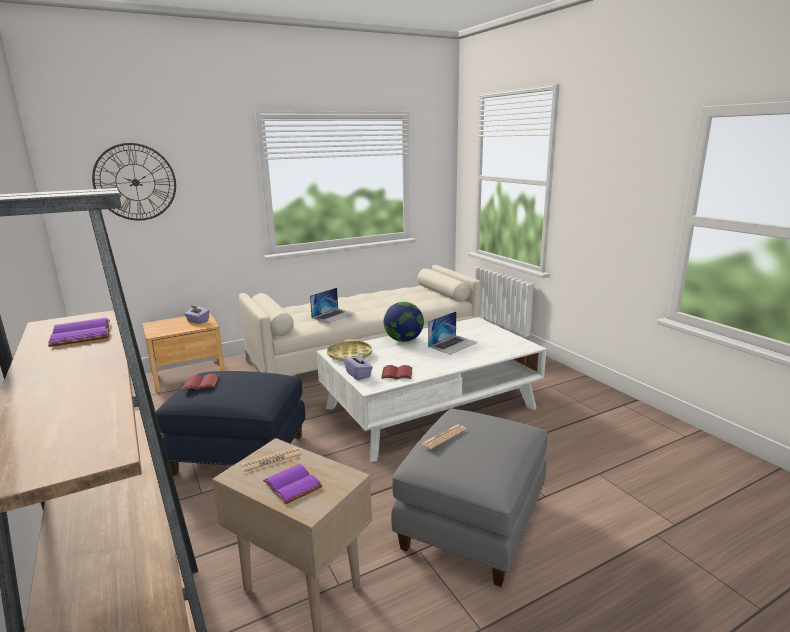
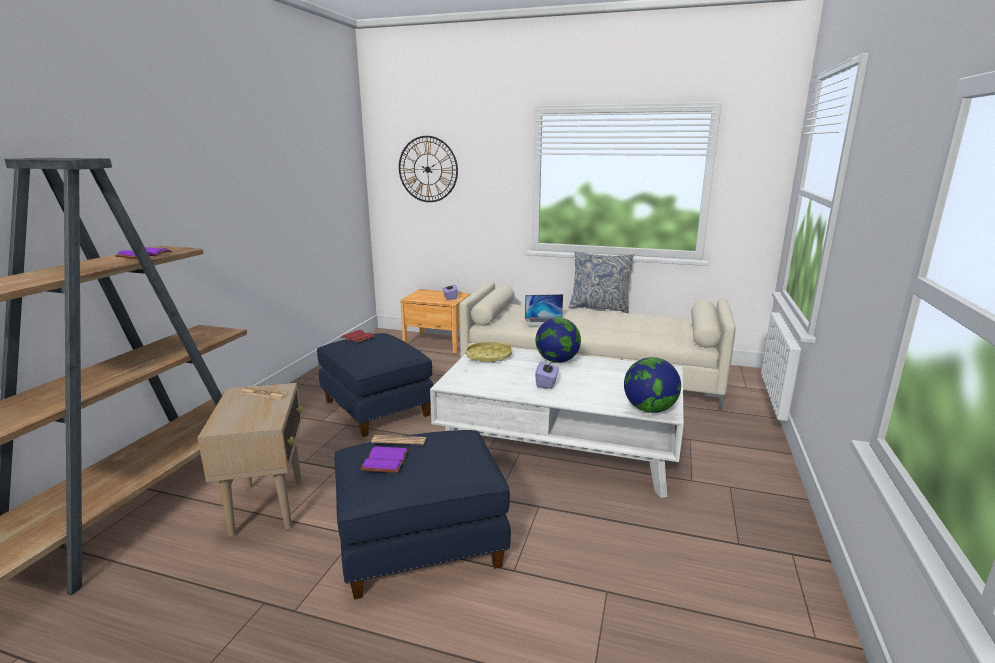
camera: 45 degrees right, 0 degrees up
(291, 485) = (240, 411): purple book -> purple book (384, 460)
(346, 294) = (599, 307): none -> pillow
(358, 374) = (461, 372): purple tissue box -> purple tissue box (547, 383)
(396, 374) = (487, 384): red book -> none
(453, 344) = (592, 380): laptop -> none
(473, 523) = (421, 546): grey ottoman -> blue ottoman
(517, 348) = (649, 409): none -> globe

